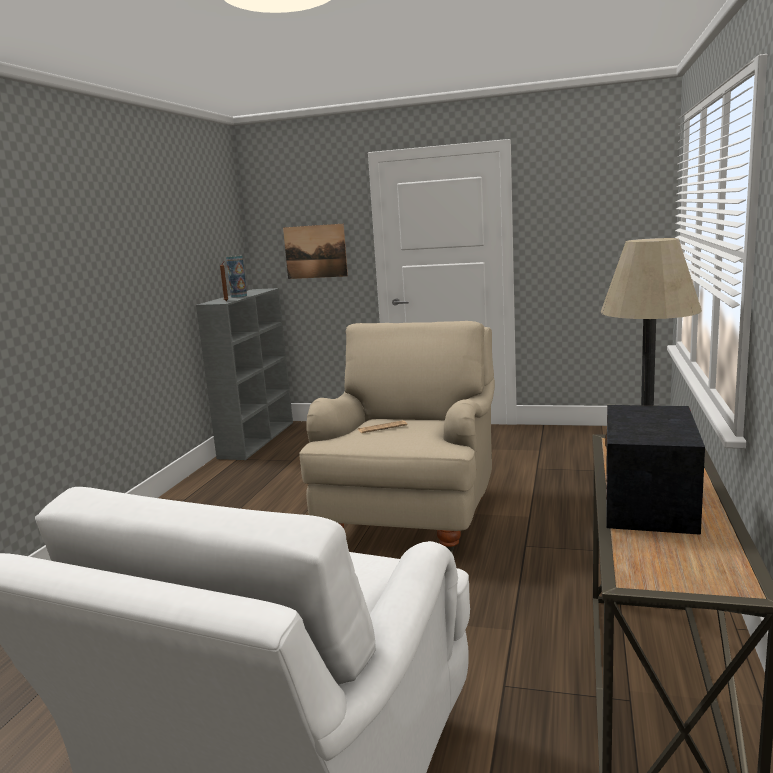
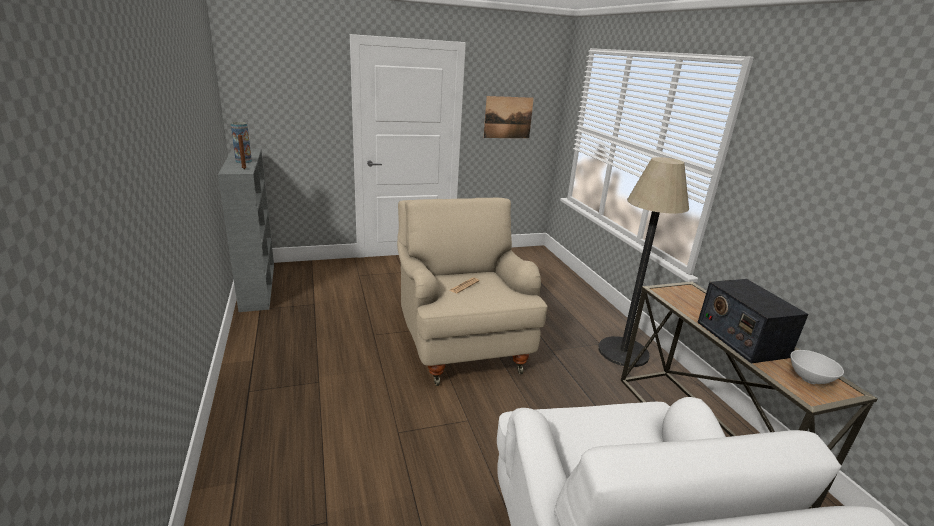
camera: 35 degrees left, 10 degrees up
(315, 251) = (297, 117): picture -> picture (508, 117)
(683, 563) = (809, 380): none -> white bowl

